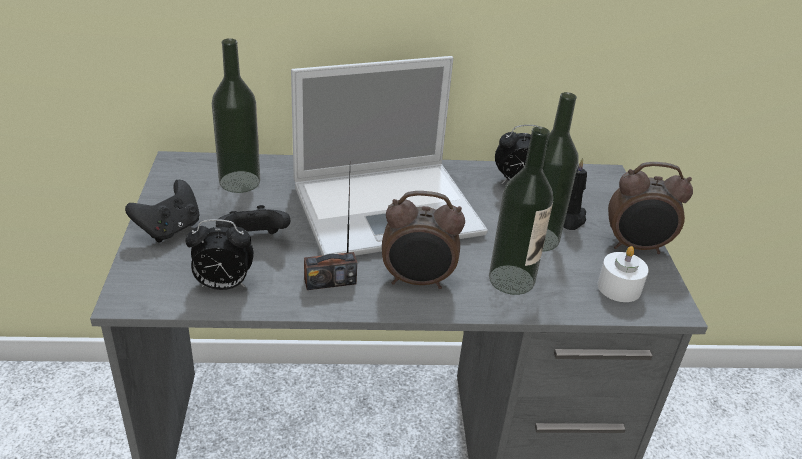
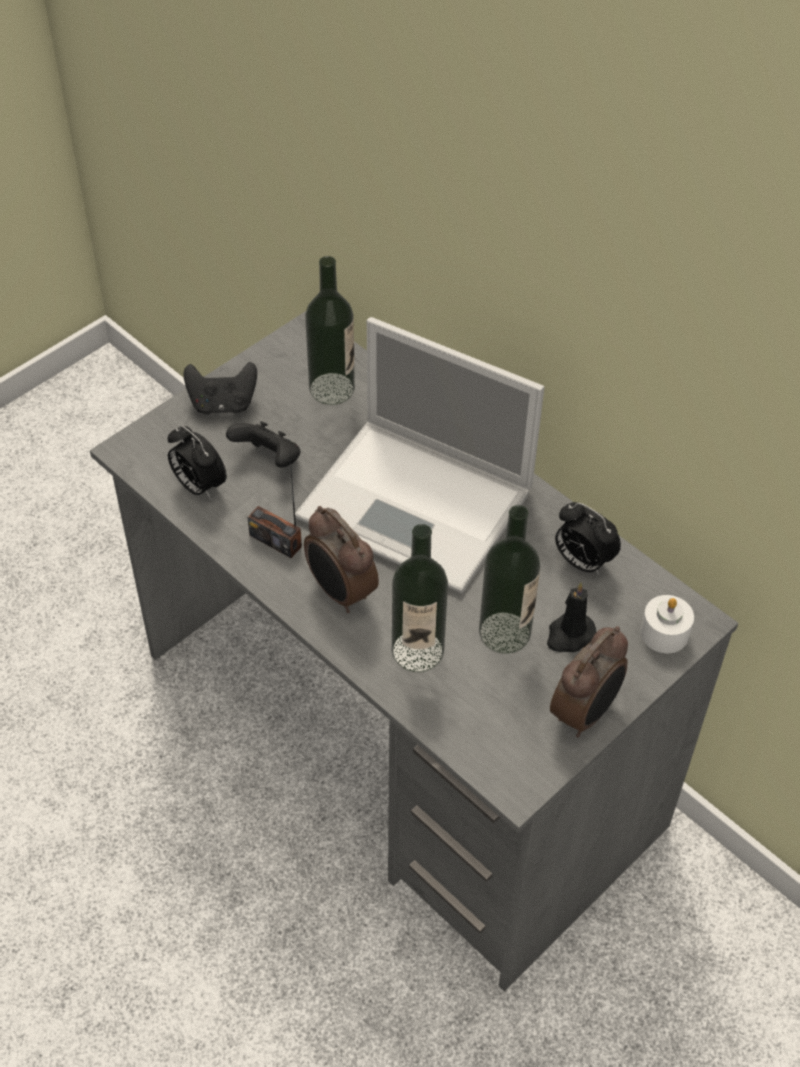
camera: 50 degrees right, 15 degrees up
(619, 287) = (499, 732): white candle -> white candle (664, 633)
(636, 247) = (585, 713): alarm clock -> alarm clock turned 105 degrees counterclockwise

